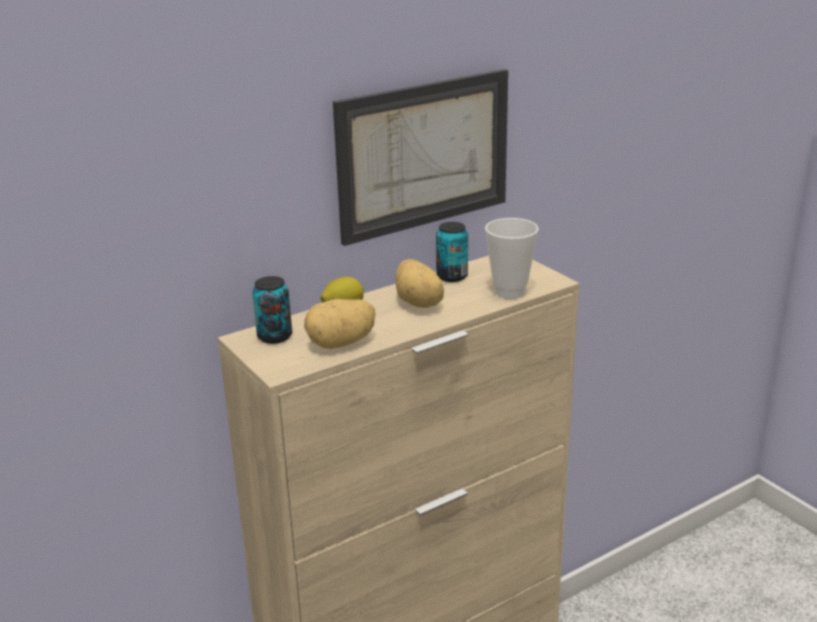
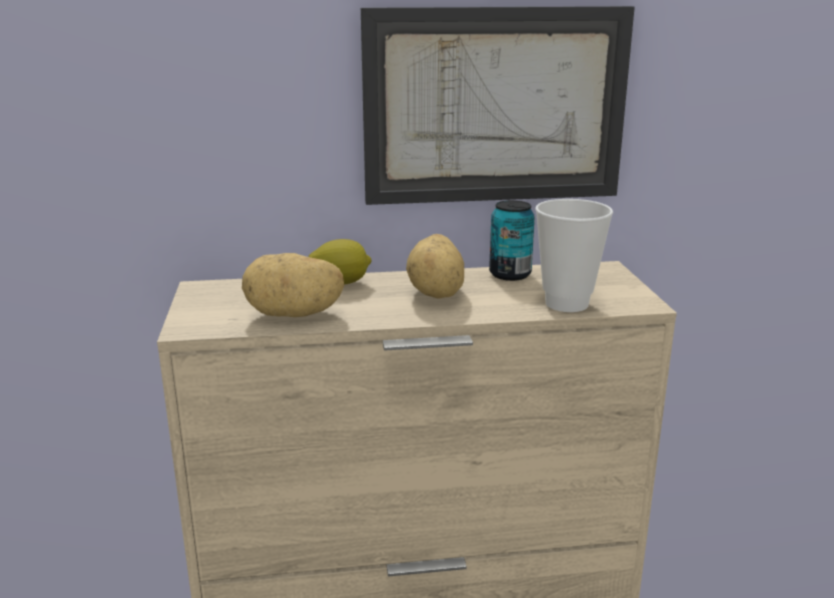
camera: 25 degrees right, 5 degrees down
(274, 336) = (234, 292): can -> none

